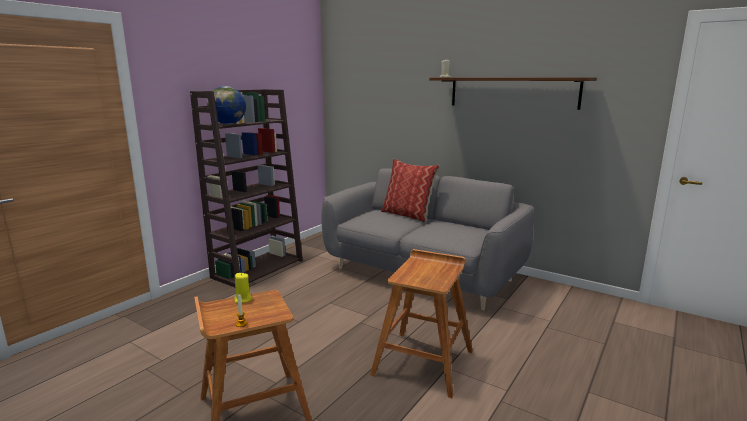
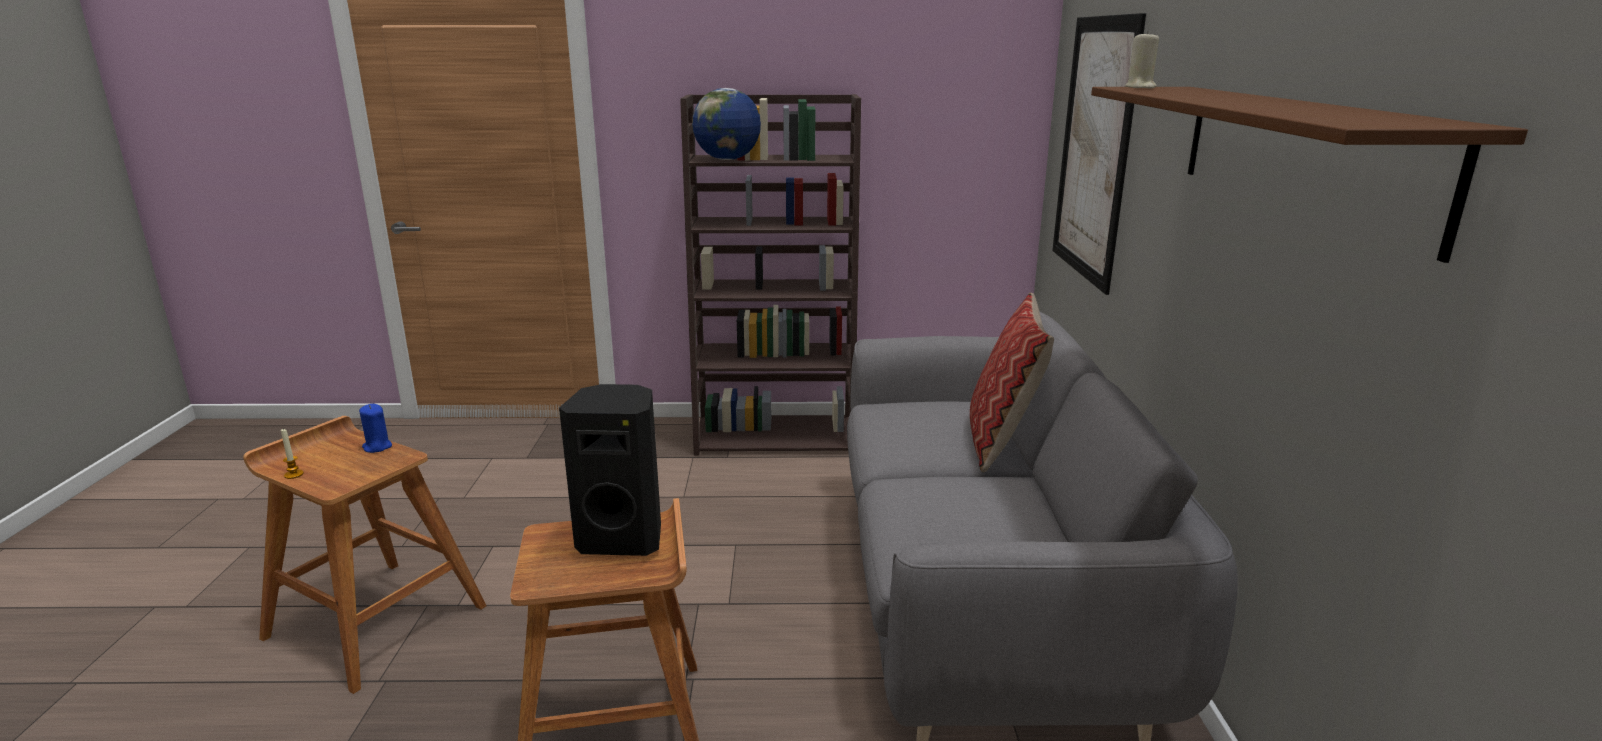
camera: 55 degrees right, 5 degrees up
(243, 299) = (377, 447): yellow candle -> blue candle
(373, 105) = (1093, 149): none -> picture
(423, 266) = (622, 538): none -> black speaker

